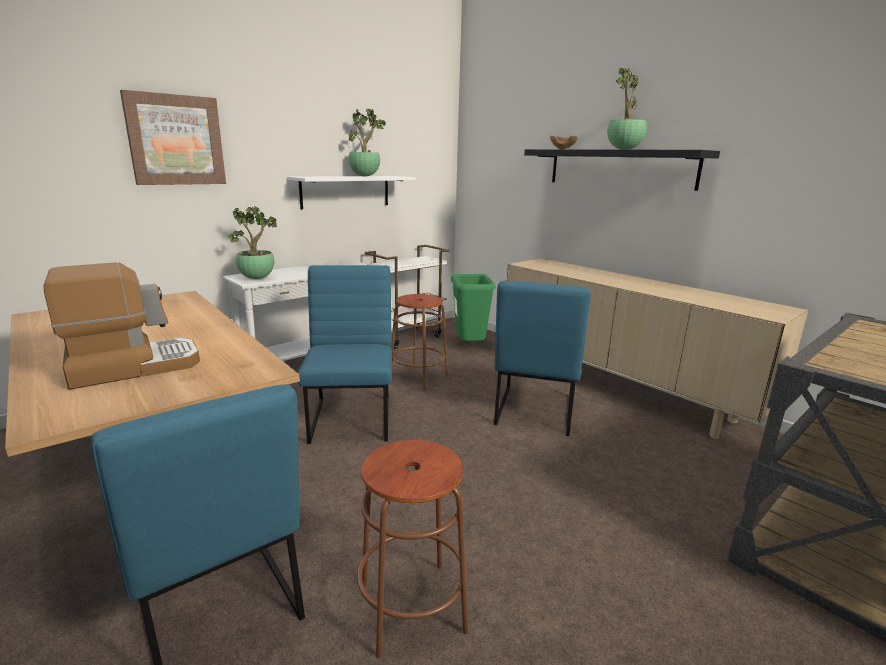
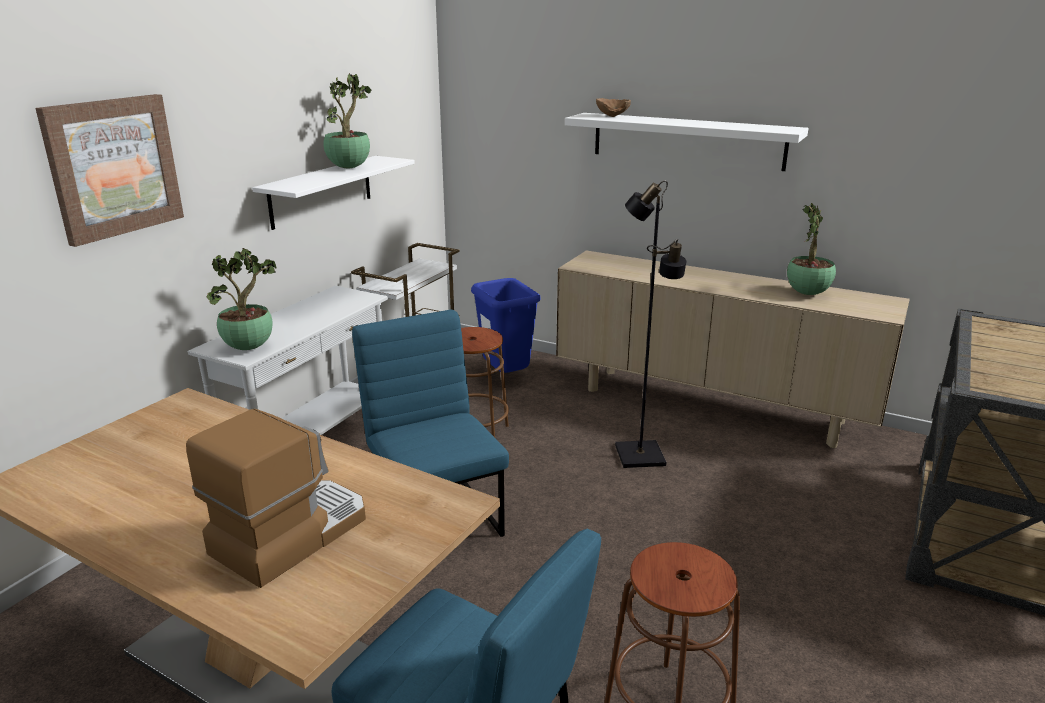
camera: 20 degrees left, 5 degrees up
(469, 347) = (506, 378): green trash can -> blue trash can
(534, 411) = (640, 455): blue chair -> black floor lamp
(619, 168) = (687, 141): black shelf -> white shelf
(623, 149) = (697, 123): potted plant -> potted plant (807, 294)

